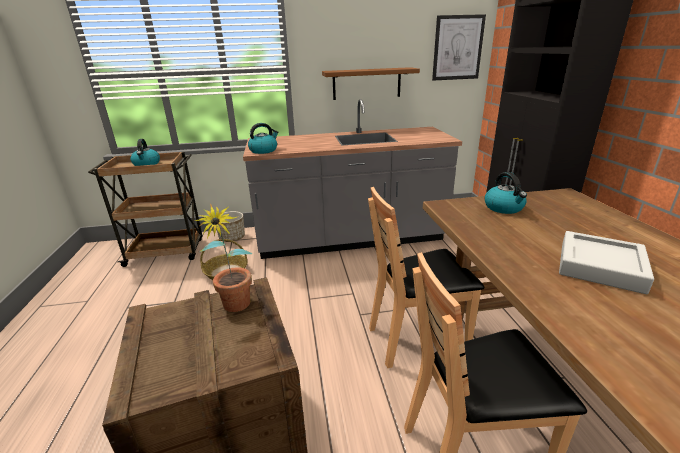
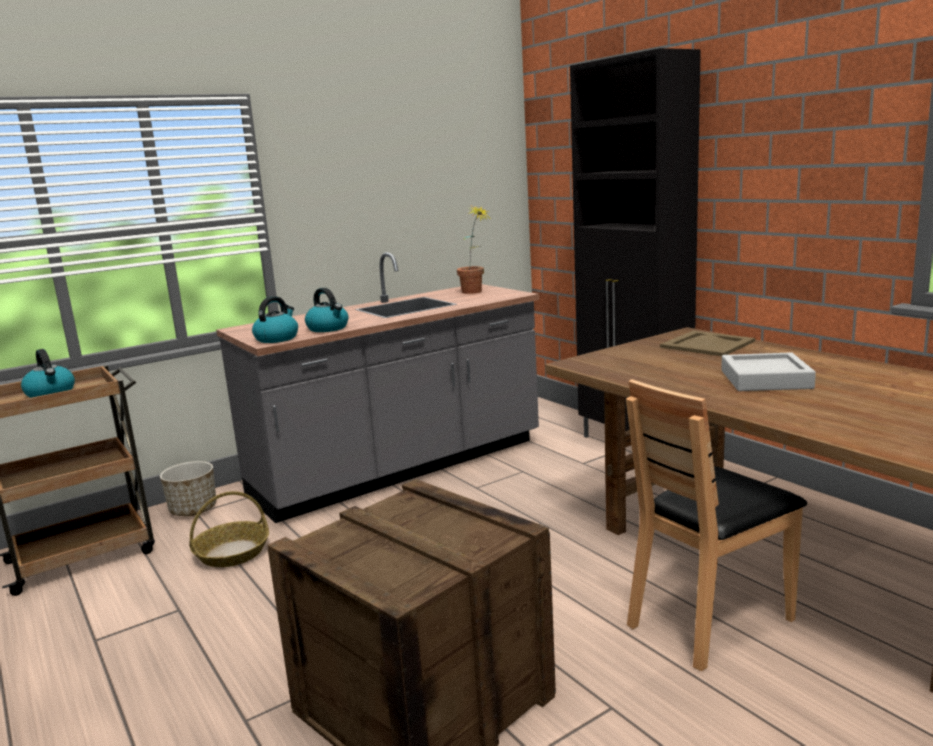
camera: 25 degrees left, 10 degrees down
(236, 309) = (413, 512): potted plant -> potted plant (475, 292)
(366, 83) = (378, 231): brown shelf -> none
(417, 339) = (579, 547): brown chair -> none
(457, 48) = (487, 176): picture -> none
(504, 208) = (639, 354): kettle -> kettle (328, 328)
(574, 210) = (708, 344): none -> beige tray

